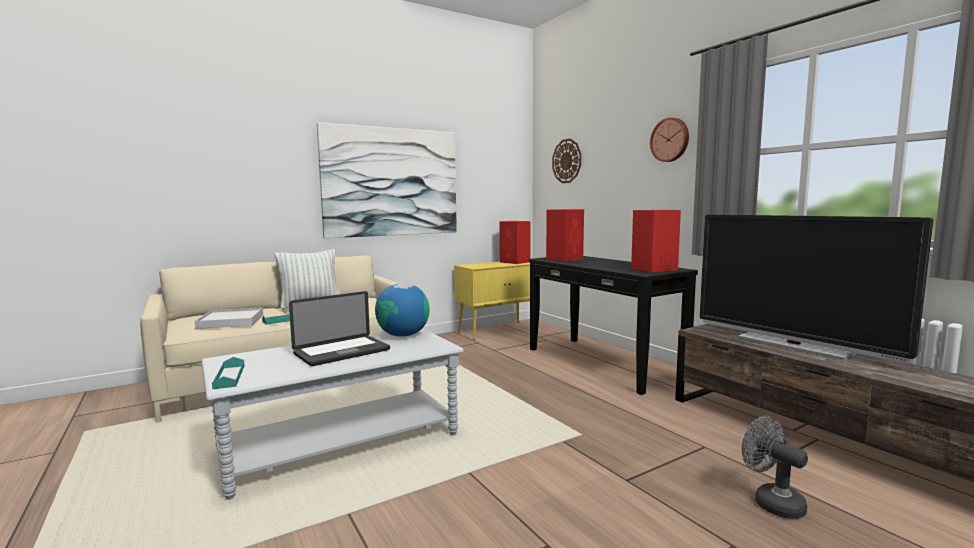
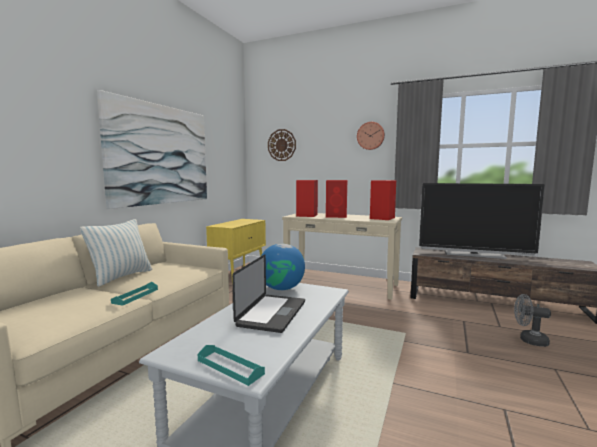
camera: 35 degrees left, 0 degrees up
(231, 321) = (69, 310): white tray -> none
(515, 262) = (246, 220): red speaker -> red speaker (337, 216)
(602, 363) = (340, 284): black console table -> beige console table

